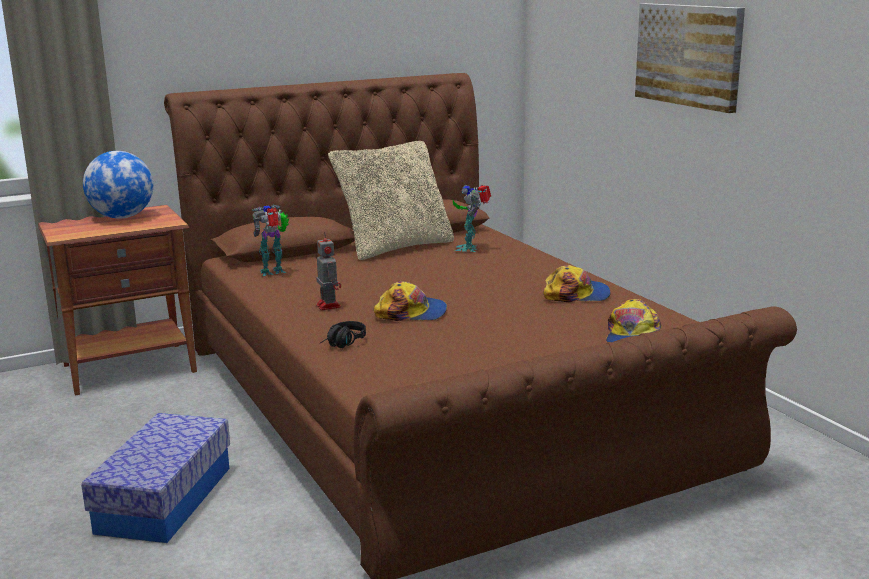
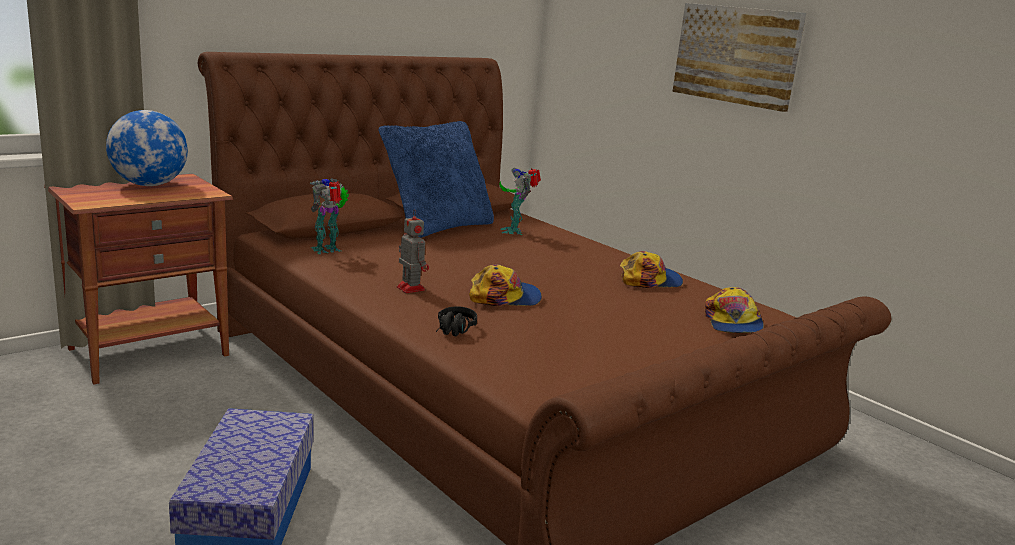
camera: 15 degrees left, 0 degrees up
(395, 245) = (438, 226): beige pillow -> blue pillow

